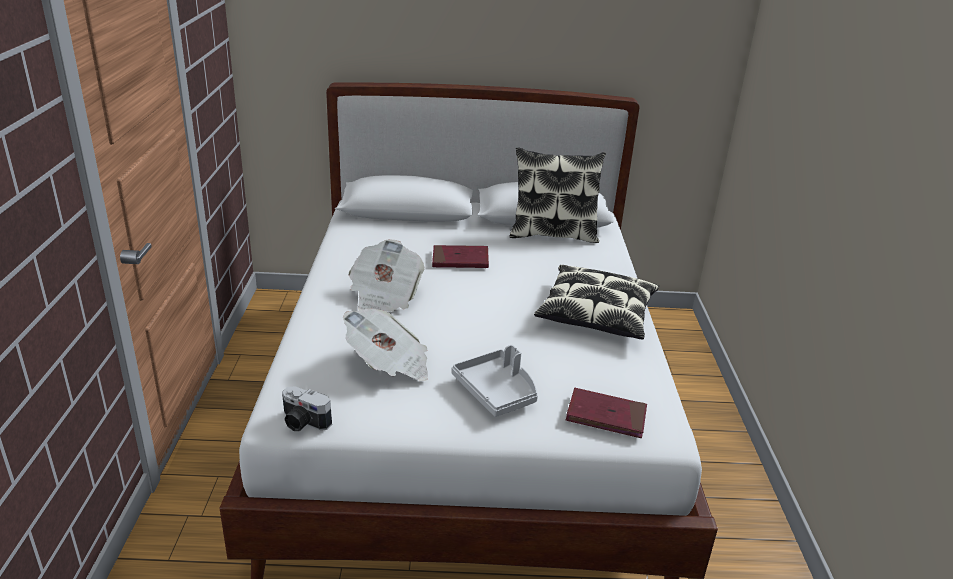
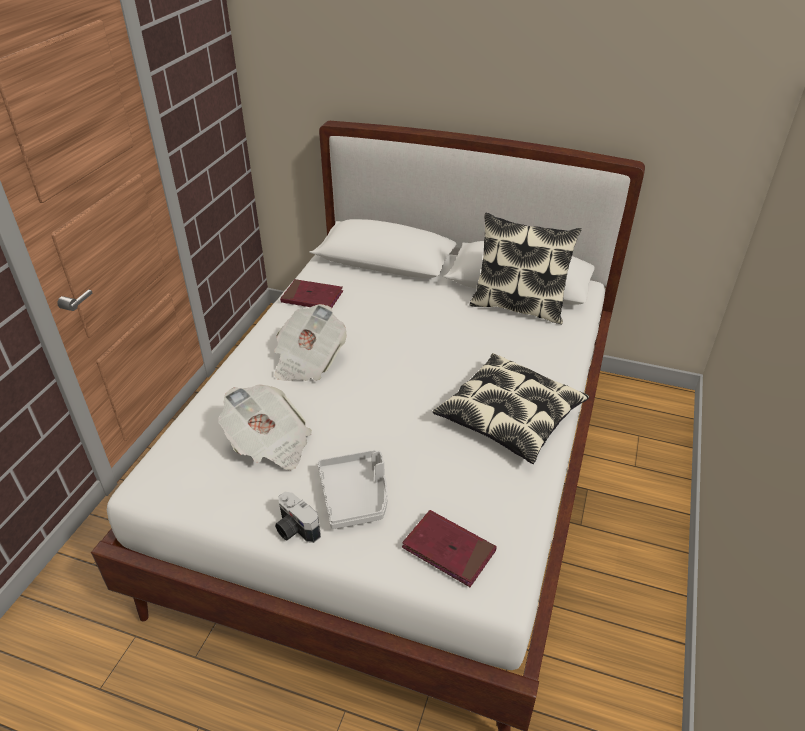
camera: 20 degrees right, 10 degrees up
(303, 423) = (161, 495): camera -> camera (295, 529)
(460, 260) = (404, 327): red book -> red book (312, 298)

